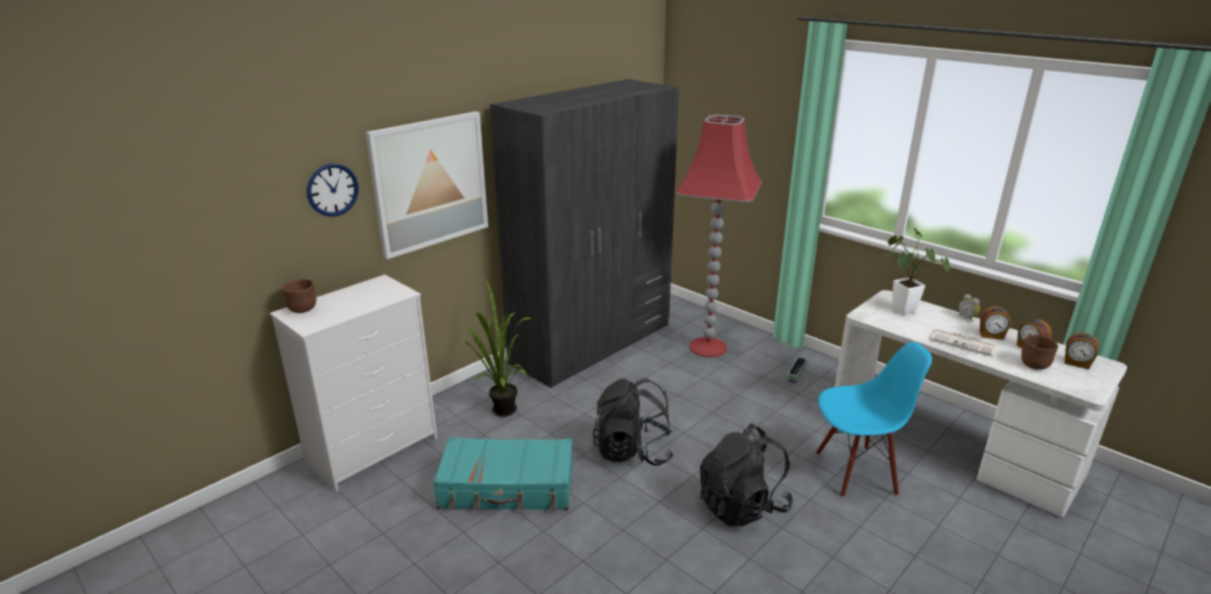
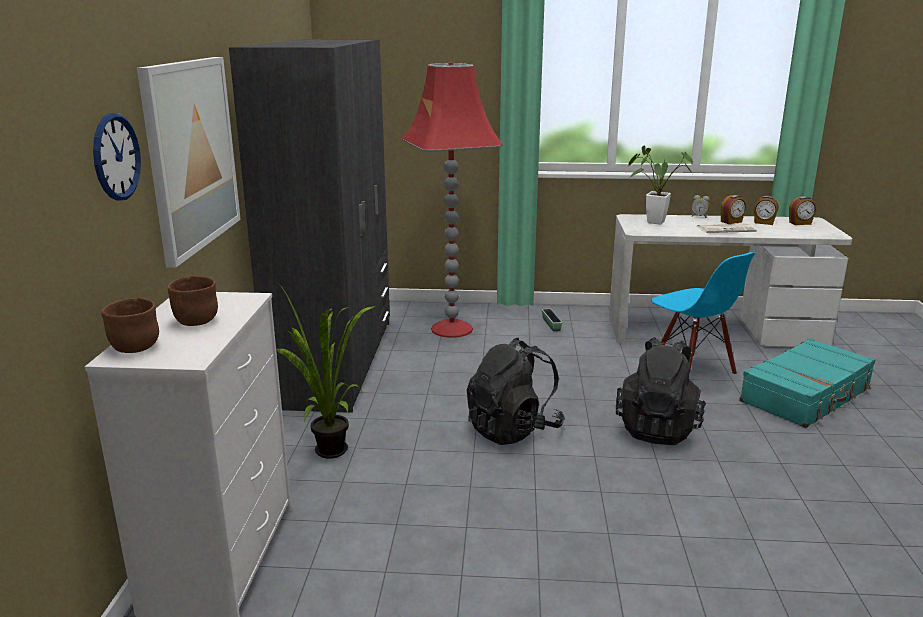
camera: 40 degrees left, 5 degrees down
(507, 487) = (443, 513): turquoise suitcase -> turquoise suitcase (806, 395)
(855, 472) = (691, 372): blue chair -> blue chair turned 105 degrees clockwise
(1033, 365) = (783, 230): brown bowl -> brown bowl (195, 322)

